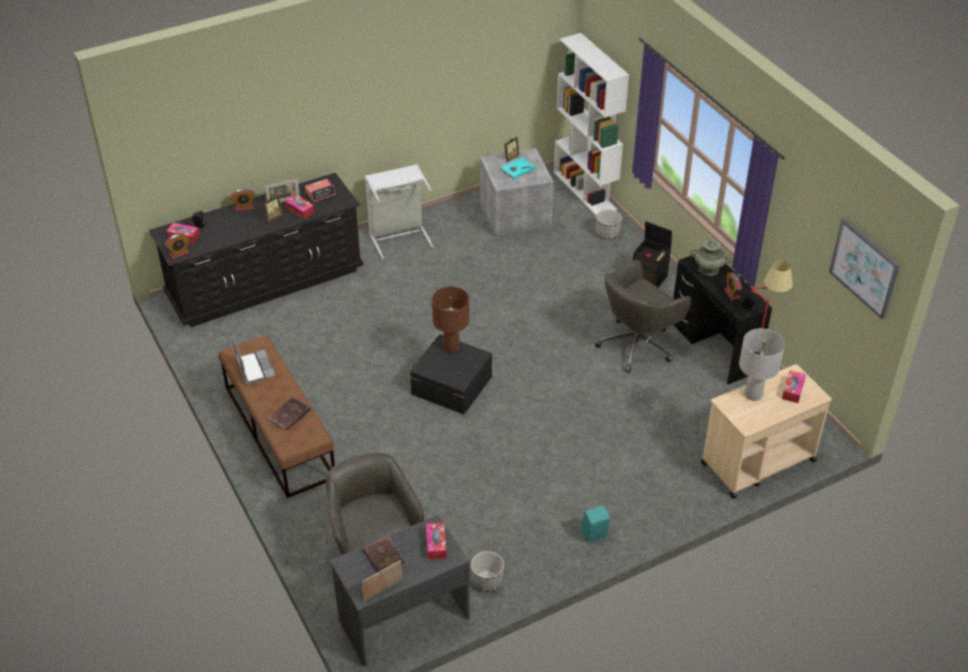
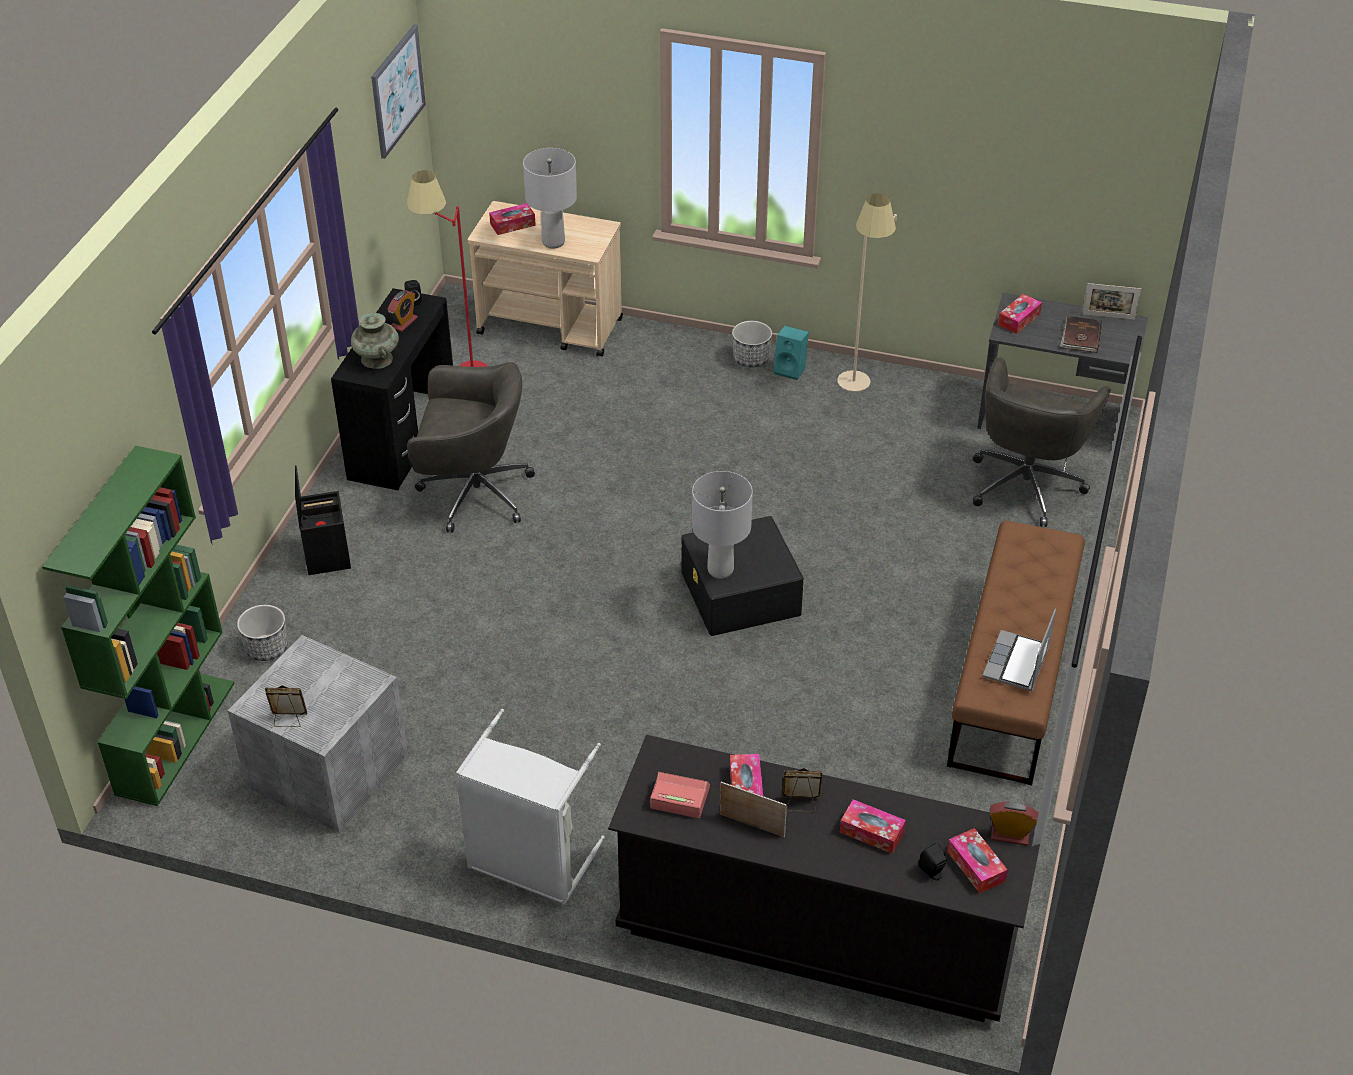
camera: 135 degrees left, 0 degrees up
(235, 224) = (871, 832): none -> tissue box
(244, 208) = (826, 857): alarm clock -> none
(289, 414) = (1027, 576): brown book -> none
(451, 347) = (720, 570): brown table lamp -> grey table lamp
(487, 581) = (938, 399): planter -> planter (751, 359)
(517, 169) = (313, 691): turquoise book -> none
(539, 551) = (859, 390): none -> beige floor lamp
(585, 191) = (175, 737): white bookcase -> green bookcase

